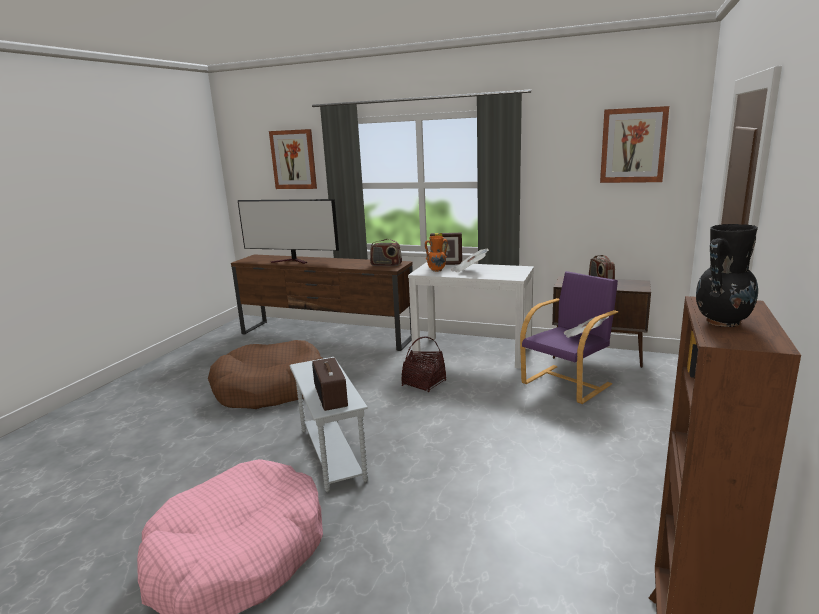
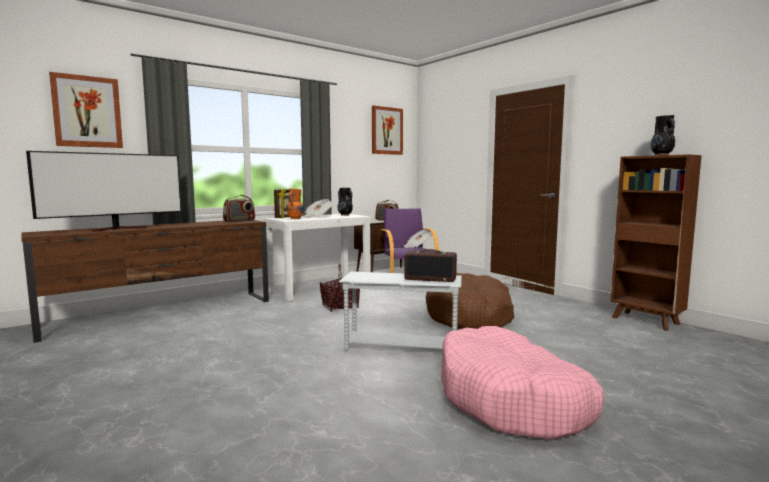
camera: 60 degrees left, 10 degrees down
(270, 388) = (229, 350): brown dog bed -> brown dog bed (470, 316)
(510, 272) = (345, 215): none -> black vase

